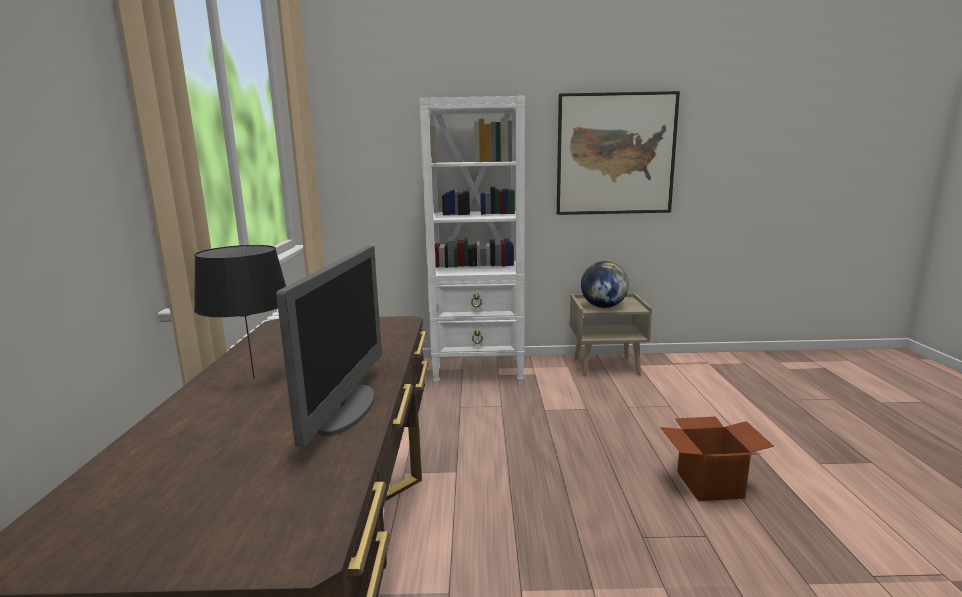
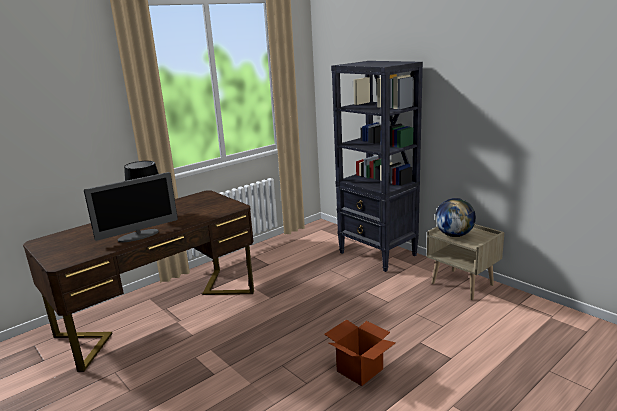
camera: 50 degrees right, 5 degrees up
(479, 371) = (378, 254): white bookcase -> black bookcase
(615, 154) = (496, 108): picture -> none

